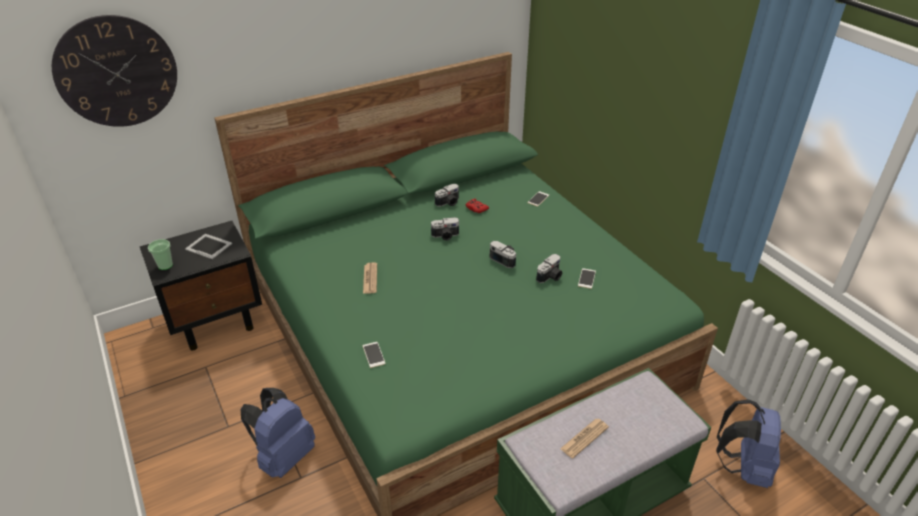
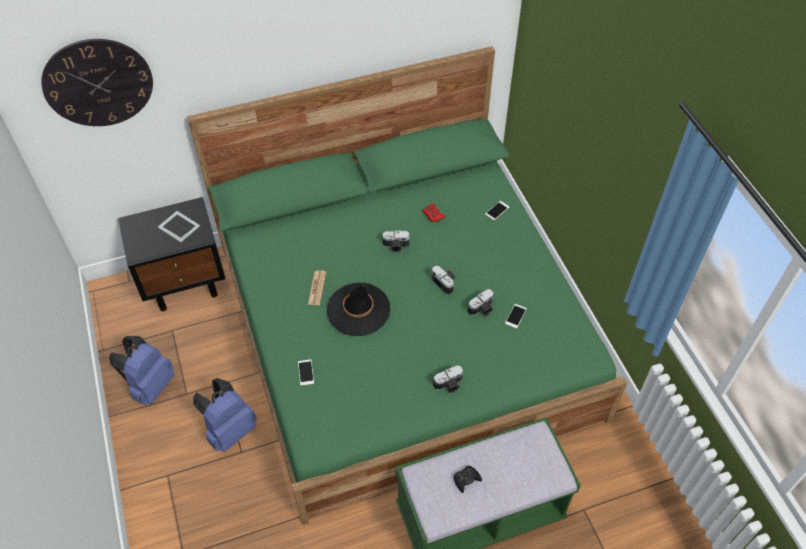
camera: 10 degrees right, 15 degrees up
(165, 265) = (139, 244): cup -> none
(420, 290) = (358, 309): none -> black hat
(448, 203) = (408, 204): camera -> camera (449, 385)
(584, 438) = (466, 479): newspaper -> black game controller
(743, 467) = (623, 505): blue backpack -> blue backpack (150, 385)

